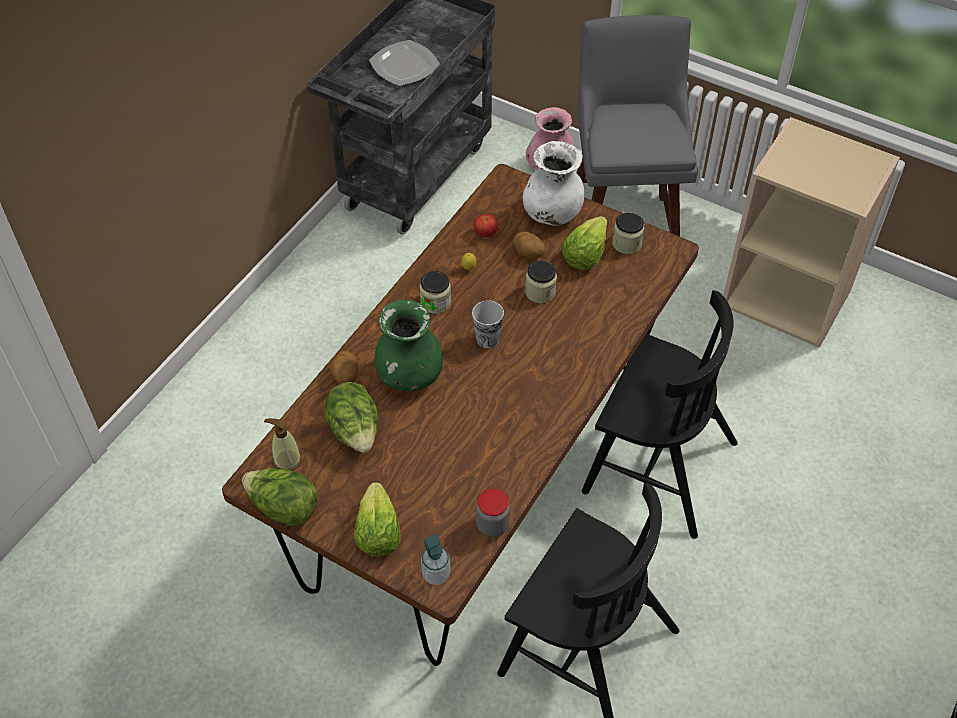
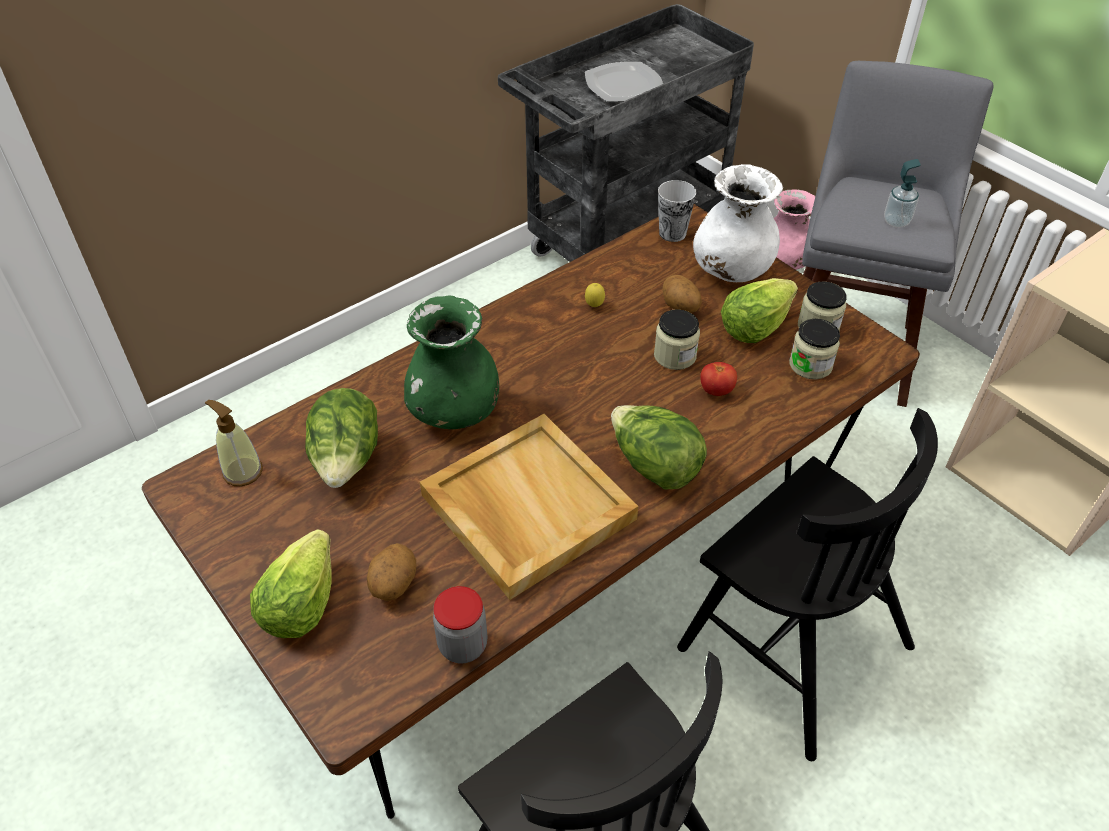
camera: 20 degrees right, 5 degrees down
(283, 508) = (201, 531): lettuce -> lettuce (654, 466)
(345, 376) = (373, 390): potato -> potato (393, 584)
(435, 302) = (532, 334): jar -> jar (810, 365)
(436, 574) = (347, 691): soap dispenser -> soap dispenser (896, 221)
(485, 233) = (635, 272): tomato -> tomato (716, 390)
(487, 339) = (577, 395): cup -> cup (672, 233)
(489, 427) = (526, 507): none -> beige tray

